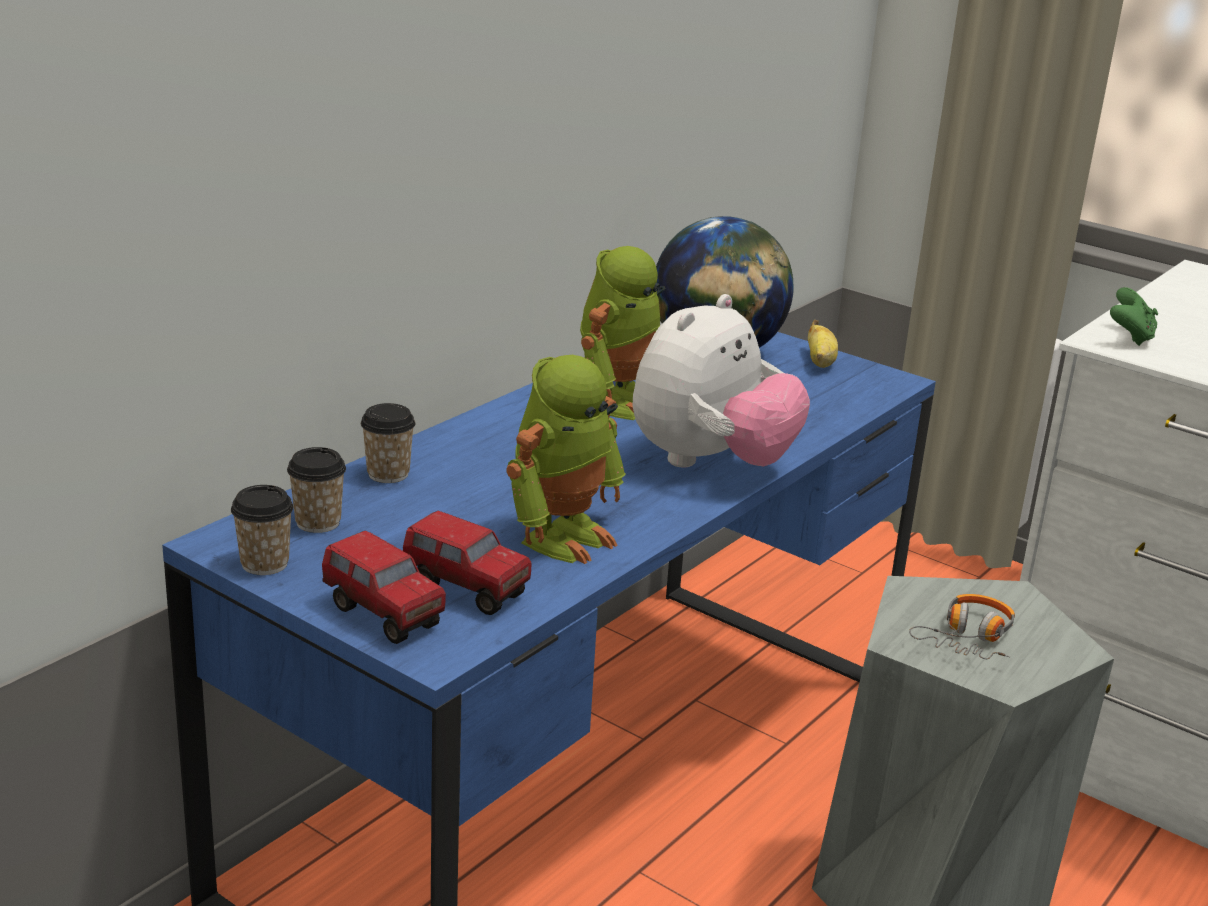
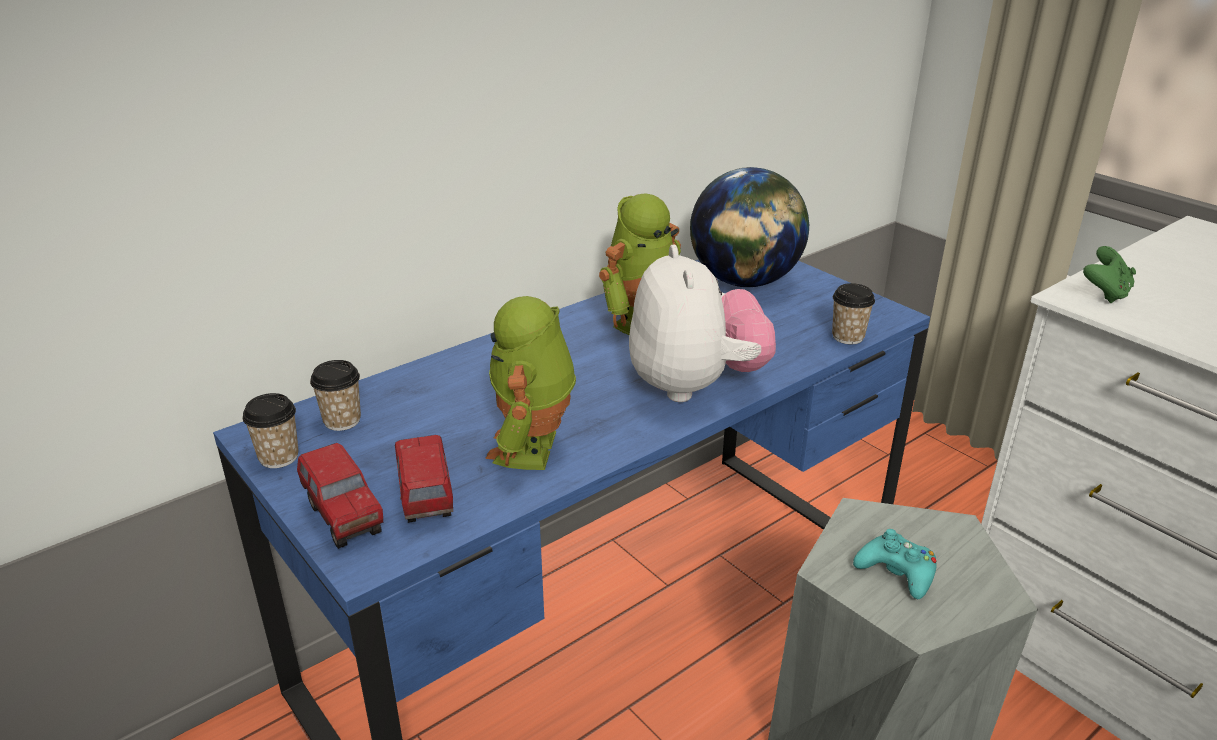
camera: 15 degrees right, 5 degrees up
(388, 474) = (421, 379): cup -> cup (848, 337)
(466, 590) = (425, 498): toy truck -> toy truck turned 150 degrees counterclockwise
(562, 536) = (533, 449): toy robot -> toy robot turned 135 degrees clockwise
(711, 463) = (695, 386): plush toy -> plush toy turned 60 degrees counterclockwise
(820, 362) = (831, 294): banana -> none
(968, 638) = (897, 572): headphones -> turquoise game controller

